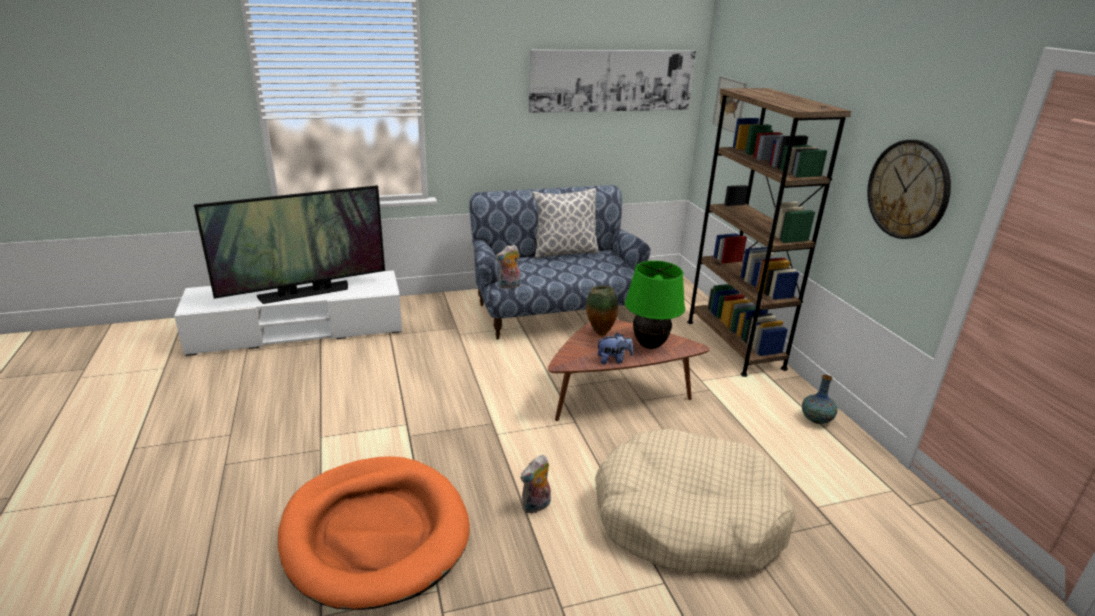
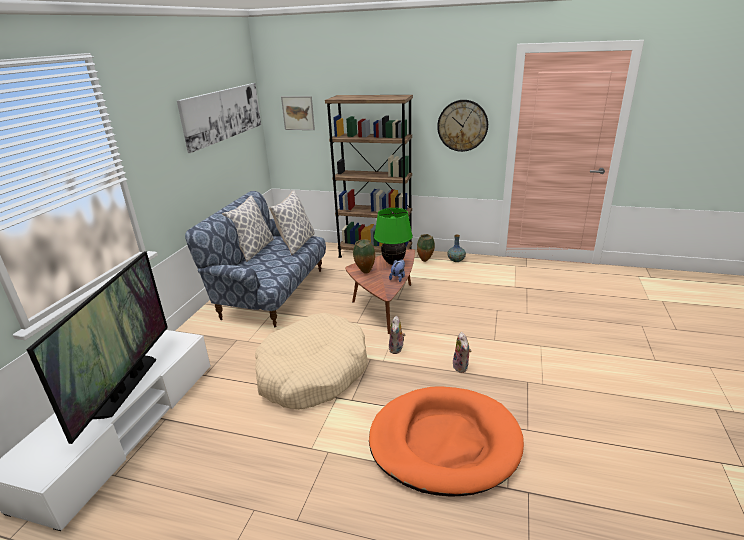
camera: 55 degrees left, 0 degrees up
(509, 286) = (274, 281): plush toy -> plush toy (397, 349)
(607, 268) = (296, 244): none -> pillow
(687, 518) = (501, 322): beige dog bed -> beige dog bed (313, 372)
(774, 391) = (425, 261): none -> vase

